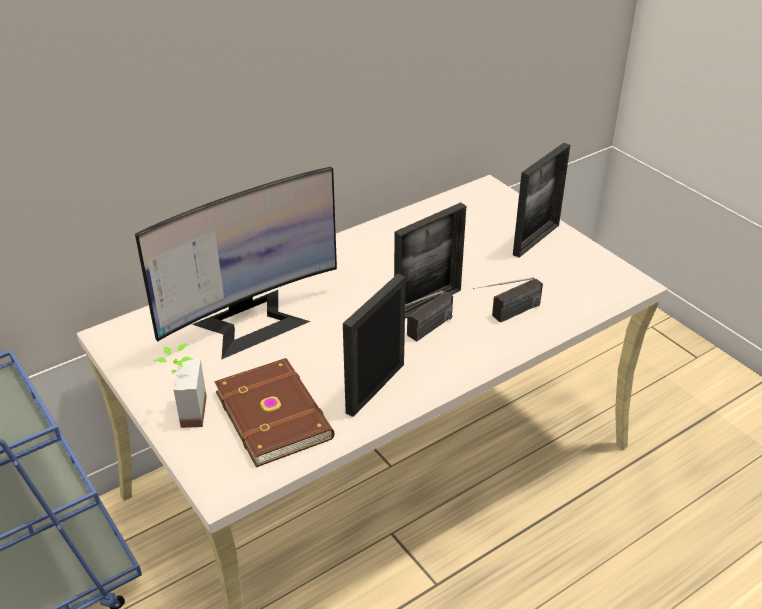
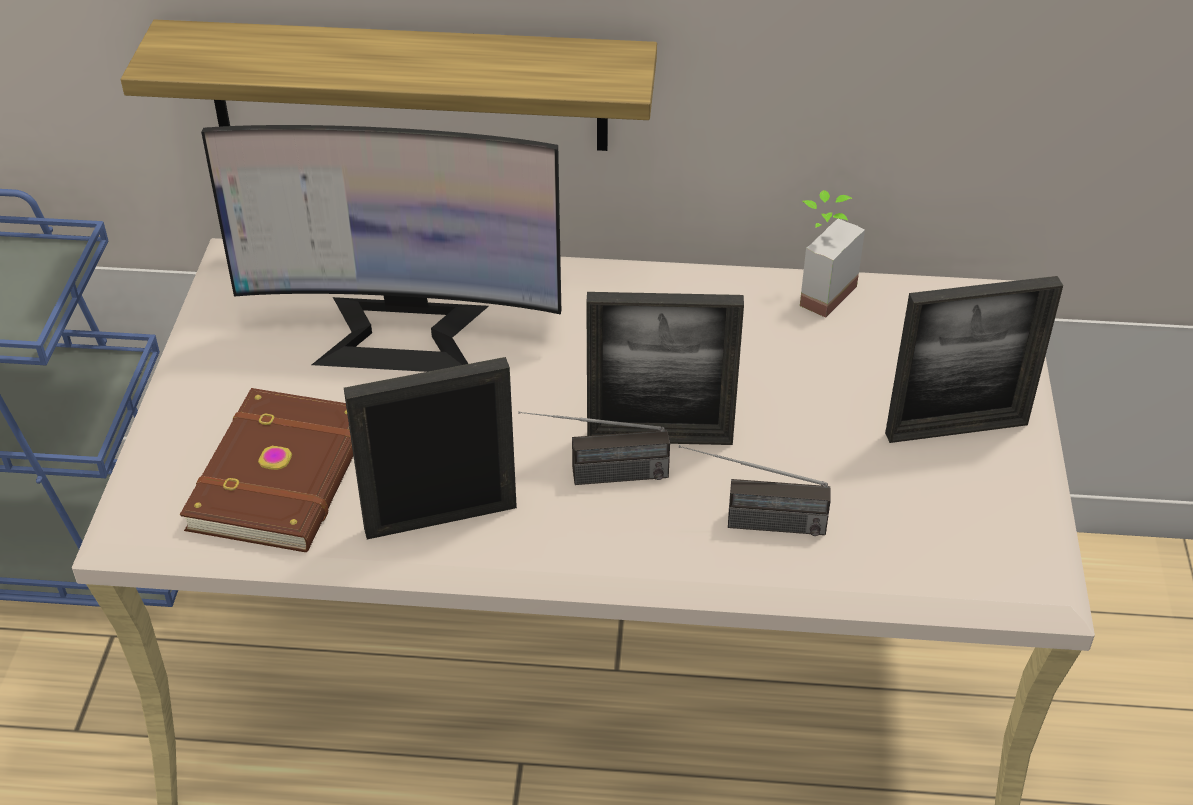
camera: 40 degrees right, 5 degrees up
(184, 184) = (407, 85): none -> shelf
(184, 412) = (193, 409): potted plant -> potted plant (817, 291)

